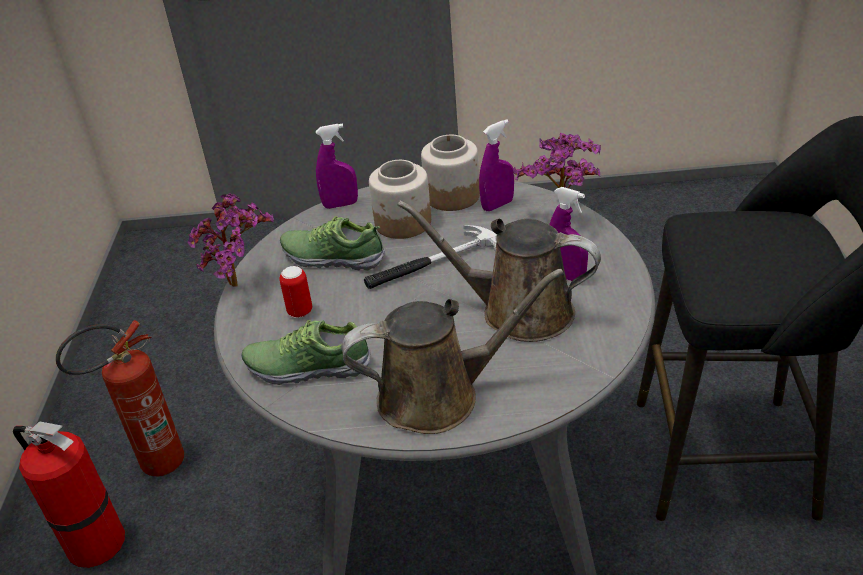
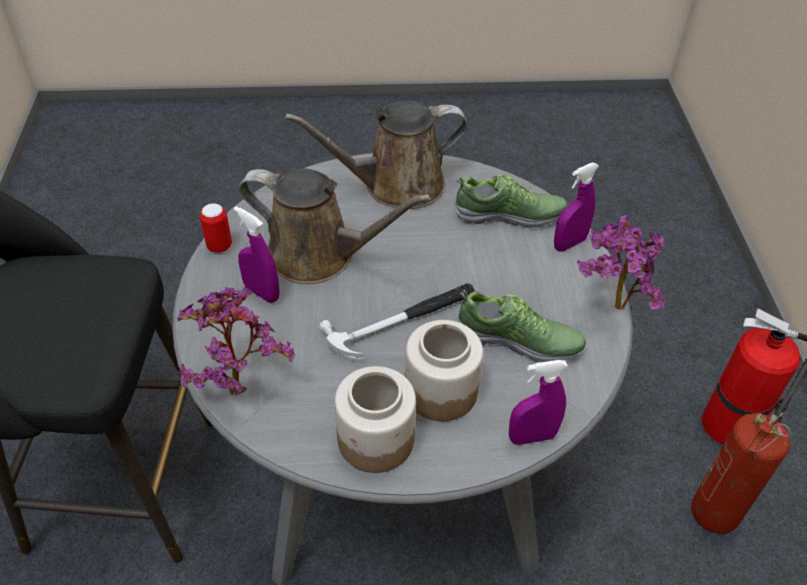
camera: 175 degrees right, 10 degrees up
(300, 312) = (534, 270): can -> can (219, 246)
(497, 205) = (316, 414): purple spray bottle -> purple spray bottle (569, 244)

